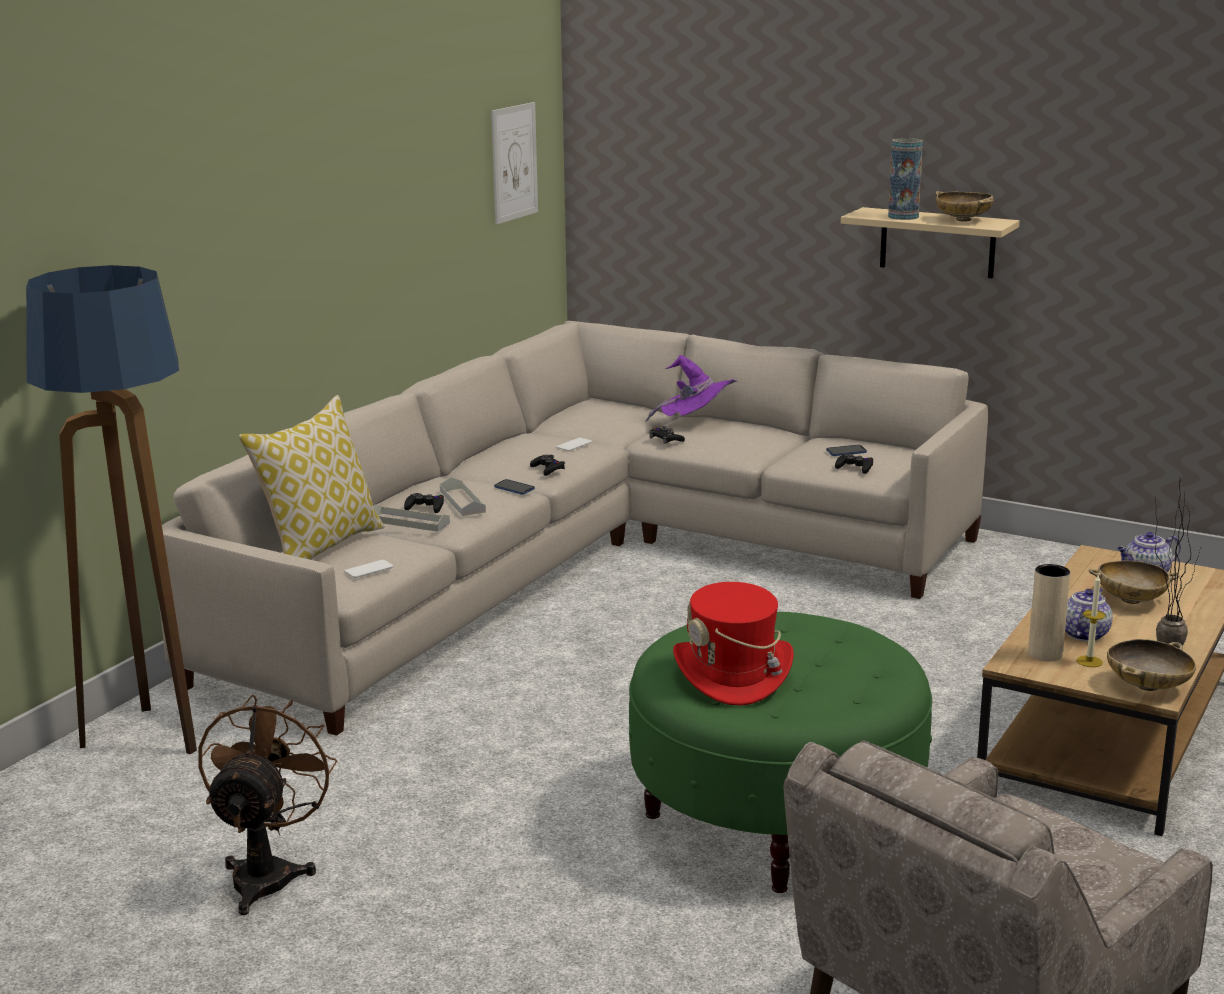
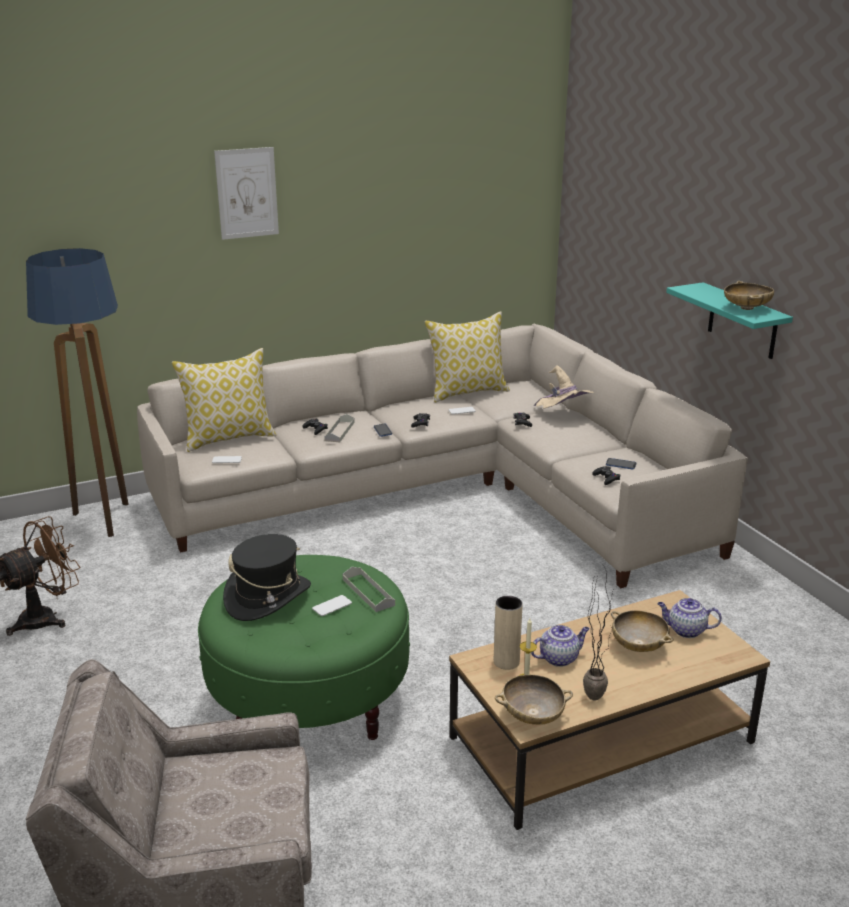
camera: 35 degrees right, 5 degrees up
(409, 522) = (294, 436): grey tray -> grey tray (368, 592)
(514, 162) = (502, 209): picture -> picture (247, 193)
(542, 425) = (467, 392): none -> pillow
(696, 423) = (563, 415): purple hat -> beige hat
(733, 674) = (268, 597): red hat -> black hat
(820, 657) = (332, 606): none -> phone
(903, 217) = (709, 296): vase -> none
(937, 243) = (742, 321): beige shelf -> turquoise shelf

